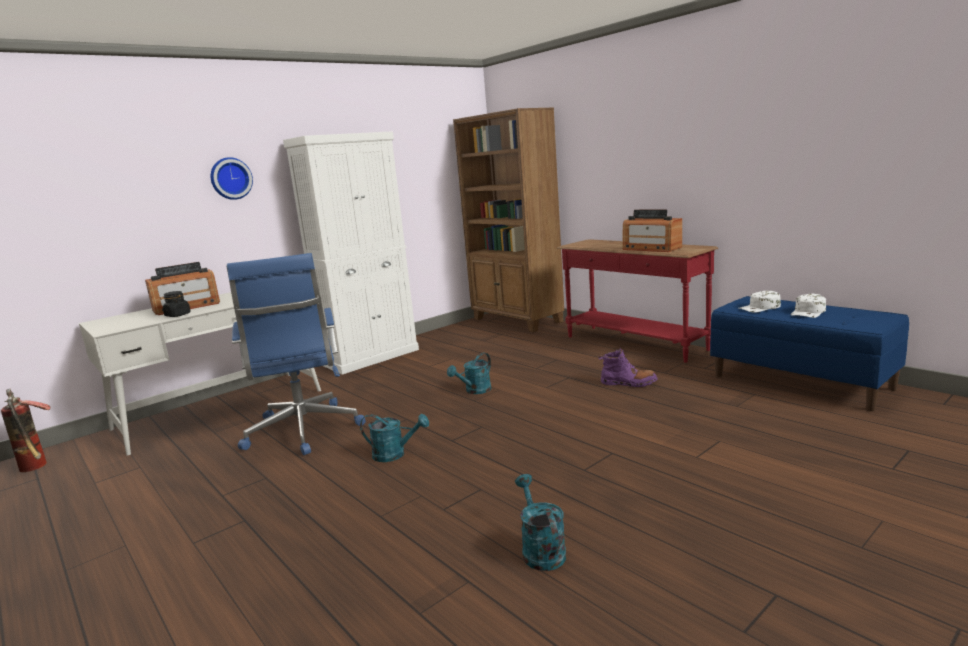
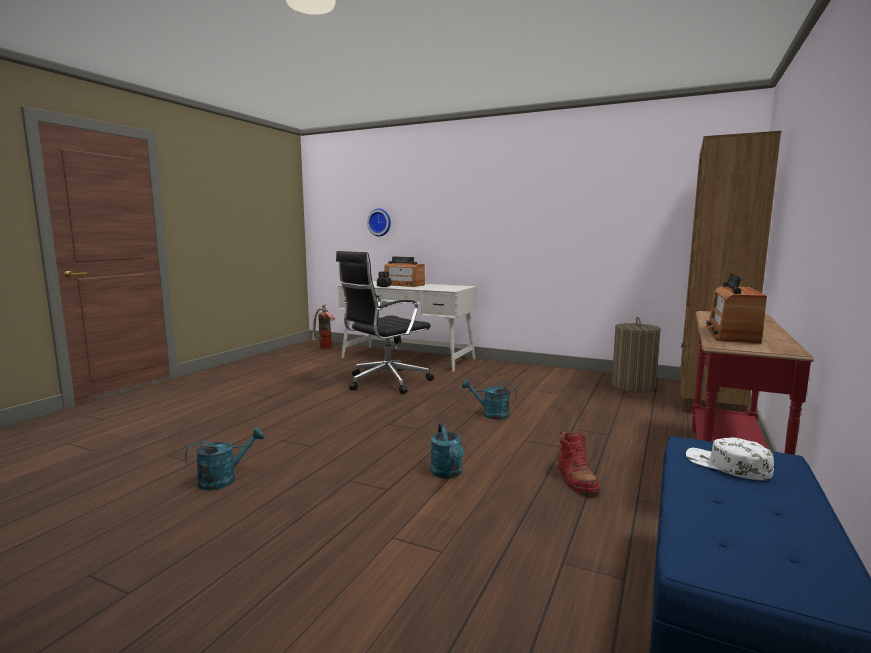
camera: 65 degrees right, 5 degrees down
(230, 178) = (463, 204): wall clock -> wall clock (380, 222)
(303, 431) = (385, 382): blue office chair -> black office chair
(371, 357) = (532, 370): white cabinet -> none
(395, 454) = (359, 411): turquoise watering can -> turquoise watering can (448, 474)
(464, 333) = (633, 386): none -> laundry basket
(628, 383) = (576, 480): purple boot -> red boot
(808, 312) = (749, 505): white cap -> none

